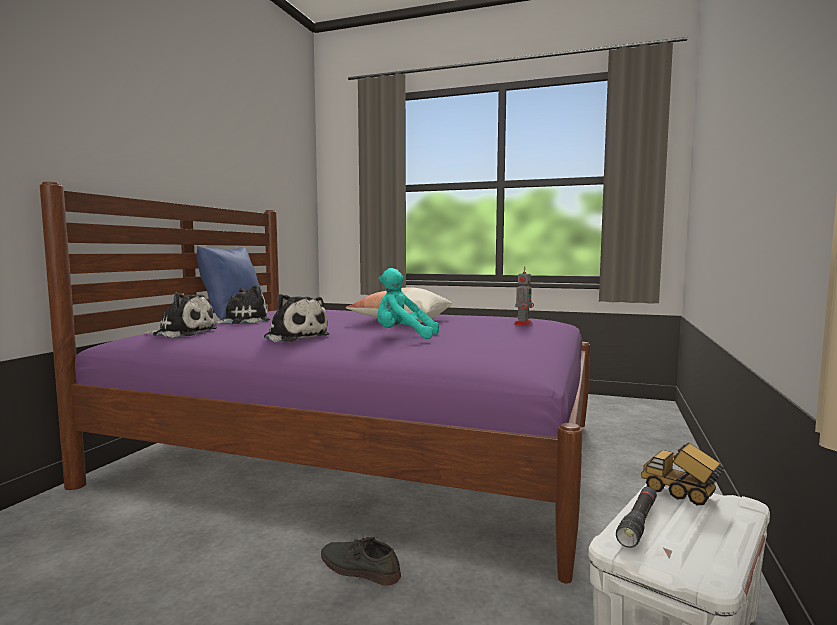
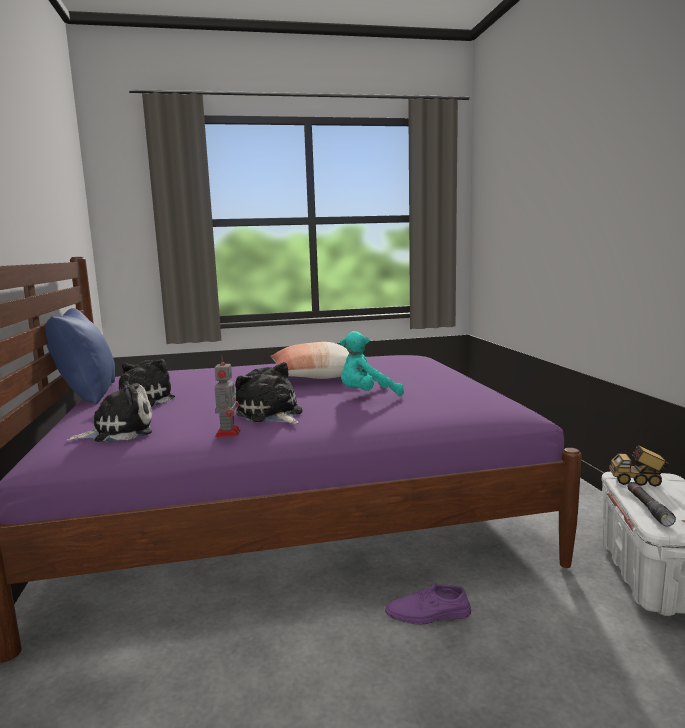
camera: 30 degrees left, 5 degrees up
(295, 337) = (270, 414): plush toy -> plush toy turned 135 degrees counterclockwise
(358, 568) = (428, 614): grey shoe -> purple shoe
(523, 324) = (414, 364): toy robot -> toy robot (228, 433)

